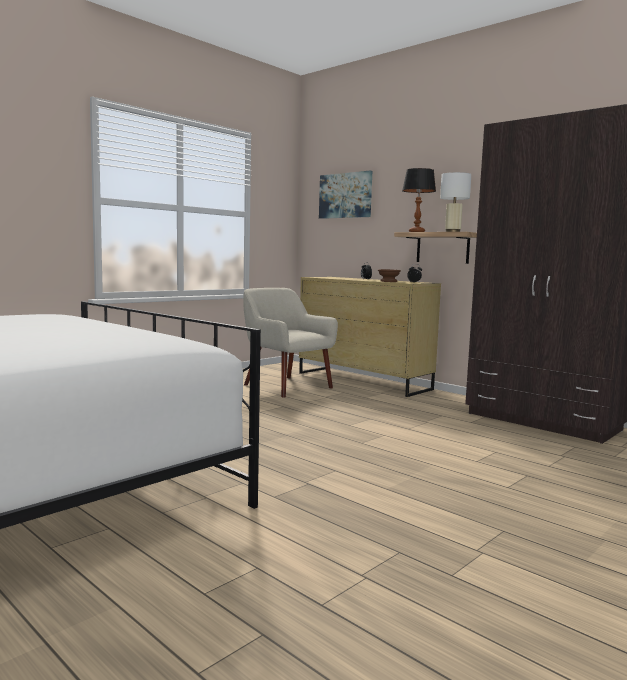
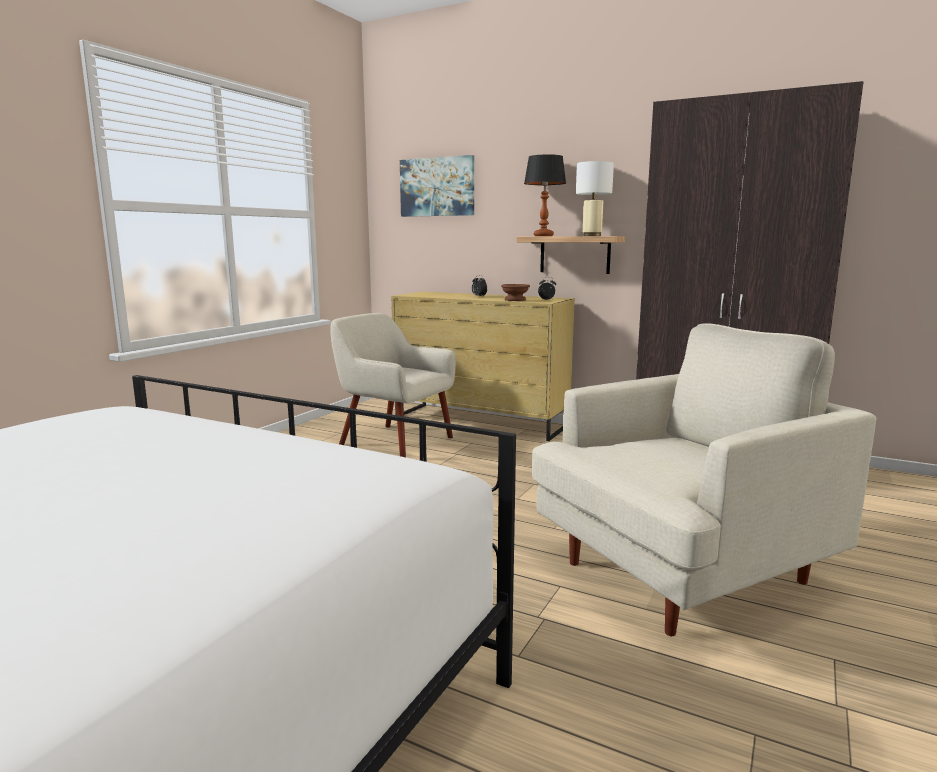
camera: 15 degrees left, 5 degrees up
(431, 477) = (679, 575): none -> beige armchair

